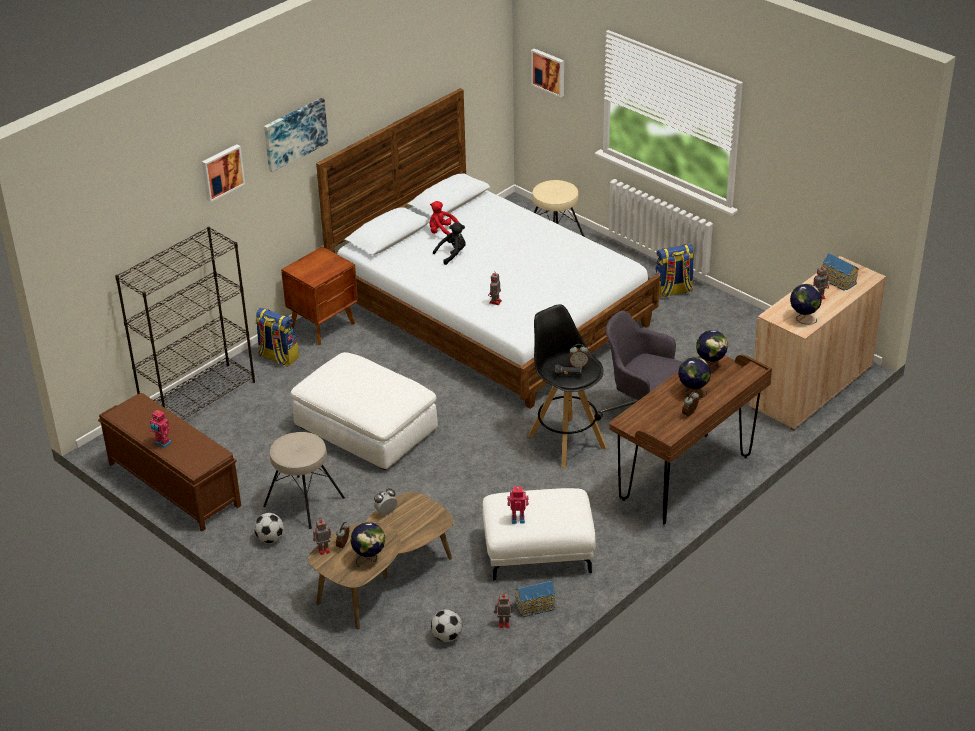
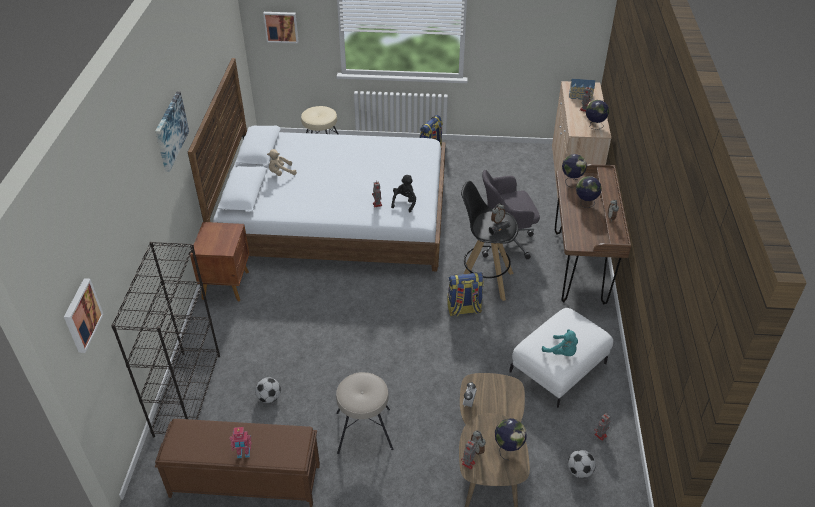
camera: 40 degrees left, 5 degrees up
(222, 172) = (142, 186): picture -> picture (81, 315)
(270, 538) = (372, 477): football -> football (269, 398)
(278, 357) = (217, 327): backpack -> backpack (464, 309)
(366, 429) = (345, 346): white ottoman -> none
(442, 232) = (281, 173): red plush toy -> beige plush toy
(452, 254) = (306, 185): black plush toy -> black plush toy (404, 202)
(518, 518) = (561, 352): toy robot -> turquoise plush toy
(536, 606) = (604, 409): toy house -> none

